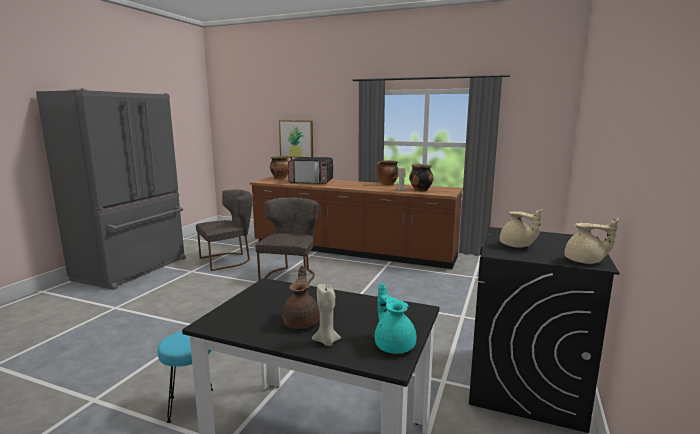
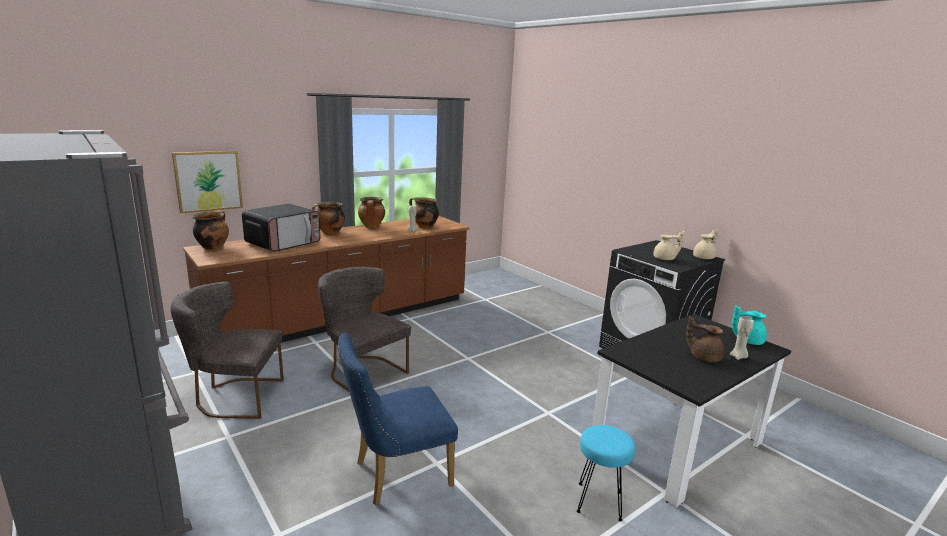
camera: 60 degrees left, 5 degrees up
(182, 318) = (396, 474): none -> blue chair
(228, 260) = (234, 397): grey chair -> grey chair turned 90 degrees counterclockwise
(350, 182) = (330, 233): none -> cooking pot

